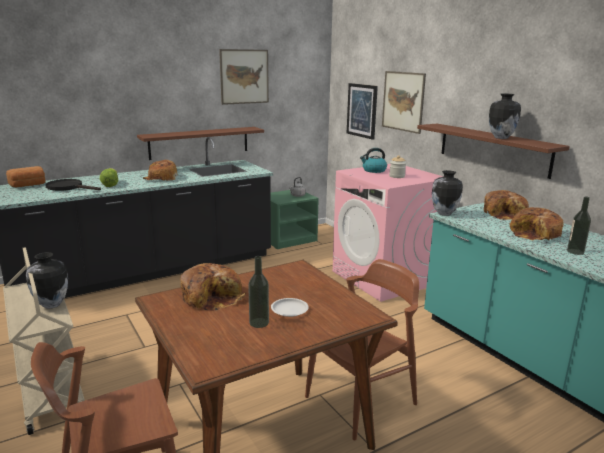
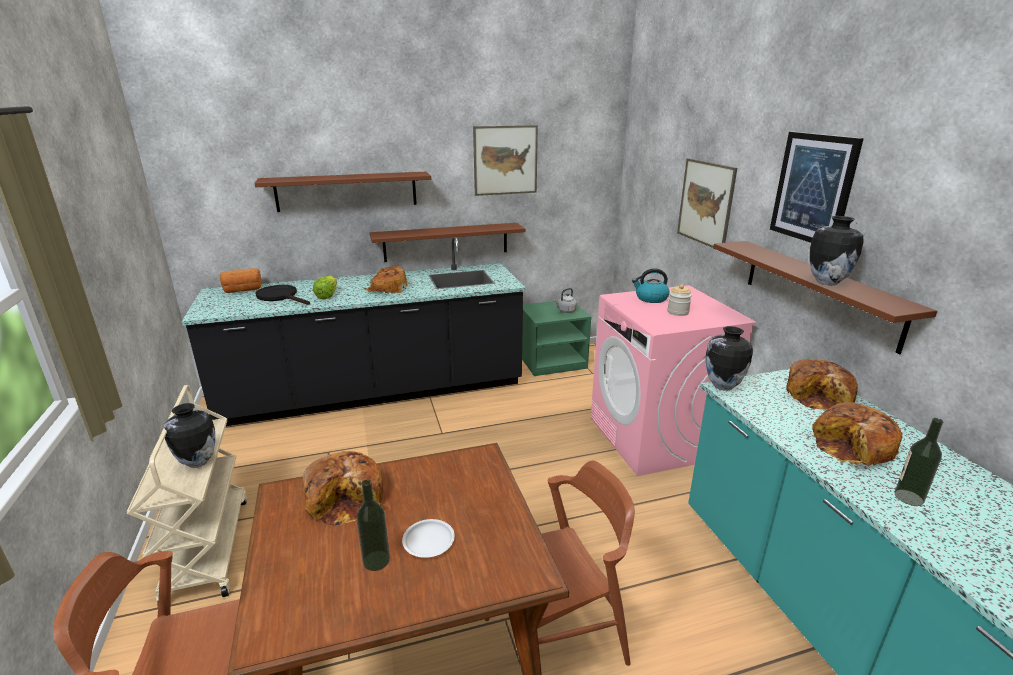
camera: 15 degrees right, 5 degrees up
(118, 100) = (347, 191): none -> brown shelf
(362, 110) = (656, 208): picture -> picture (813, 188)

